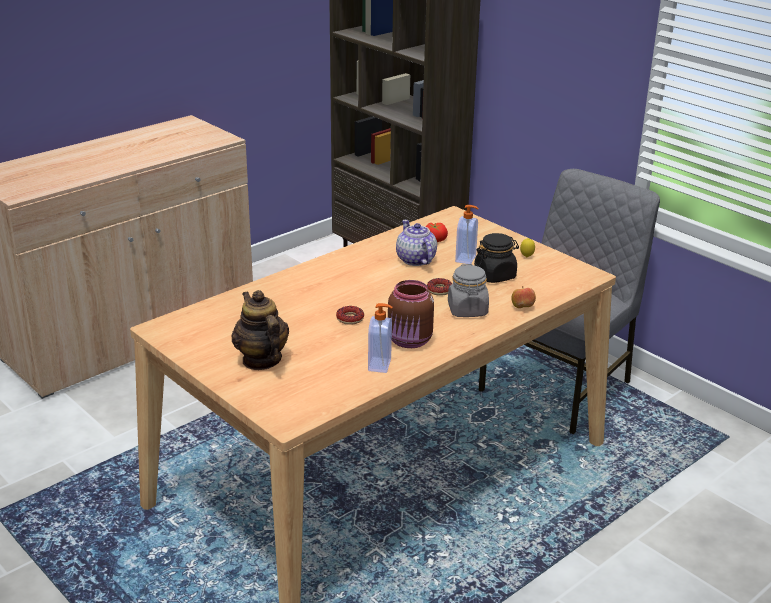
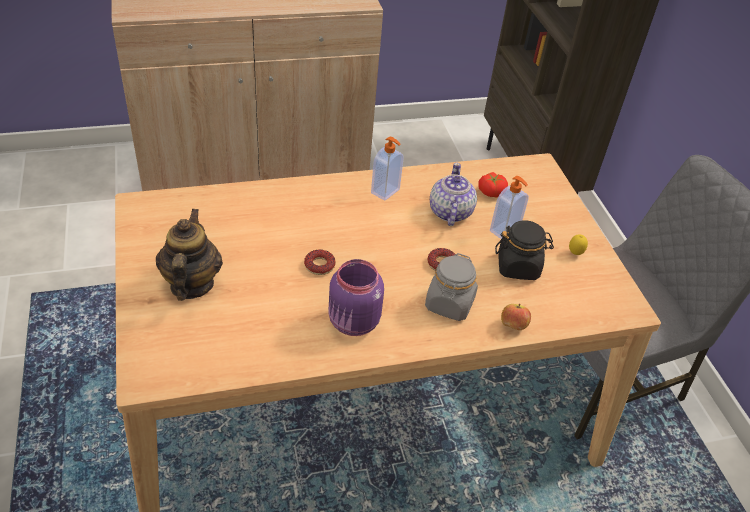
camera: 25 degrees right, 15 degrees up
(380, 365) = (297, 343): soap dispenser -> soap dispenser (386, 192)
(410, 341) = (353, 323): brown jar -> purple jar

